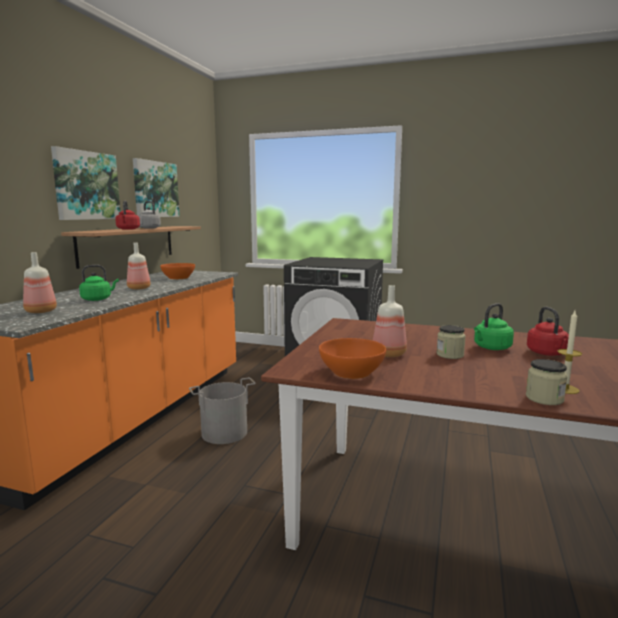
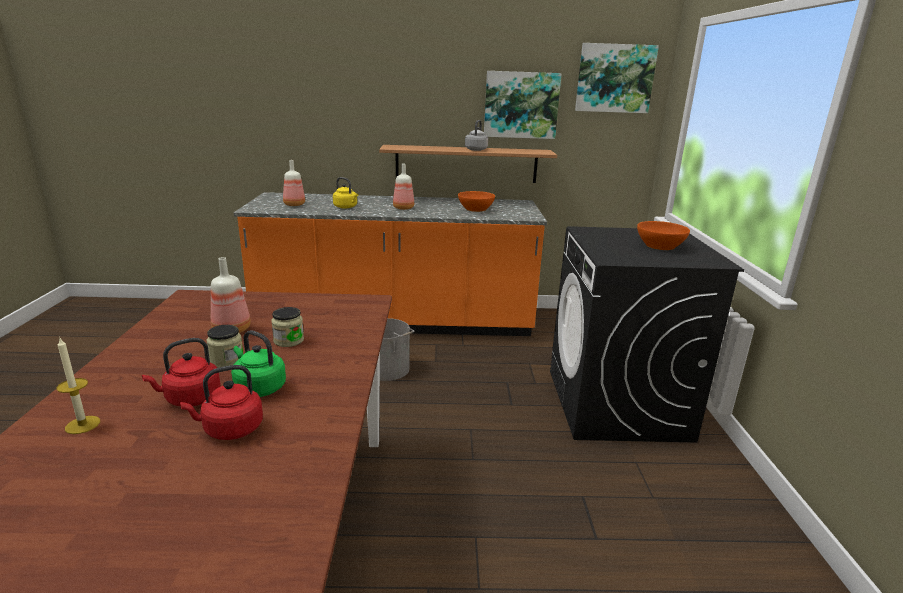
camera: 70 degrees right, 10 degrees up
(86, 185) = (417, 102): picture -> picture (614, 78)
(98, 299) = (346, 207): green kettle -> yellow kettle
(128, 229) = (446, 148): red kettle -> red kettle (190, 399)
(352, 372) = (174, 318): orange bowl -> orange bowl (660, 246)
(544, 398) = (60, 408): jar -> jar (288, 340)

